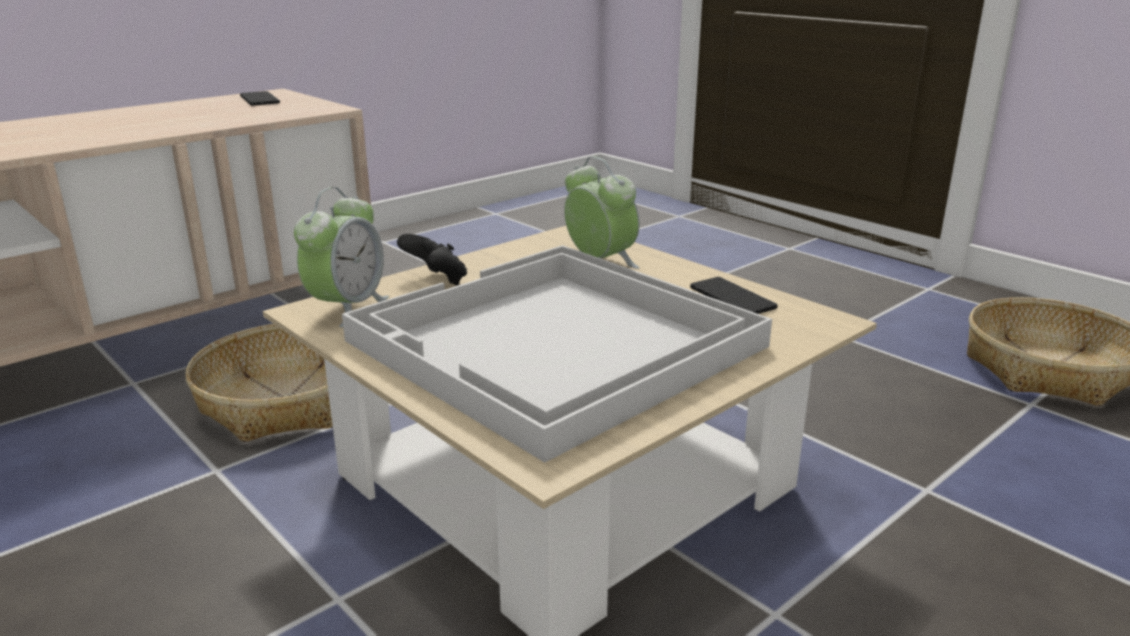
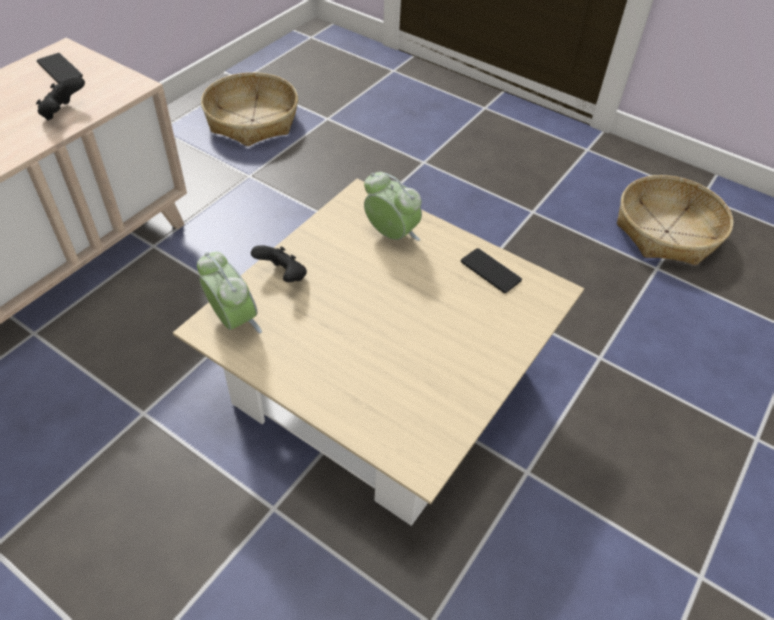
camera: 15 degrees left, 25 degrees up
(240, 117) = (64, 113): none -> black game controller
(286, 400) = (162, 335): basket -> basket (252, 120)
(347, 308) = (233, 320): alarm clock -> alarm clock turned 45 degrees counterclockwise
(555, 345) = (391, 346): white tray -> none

